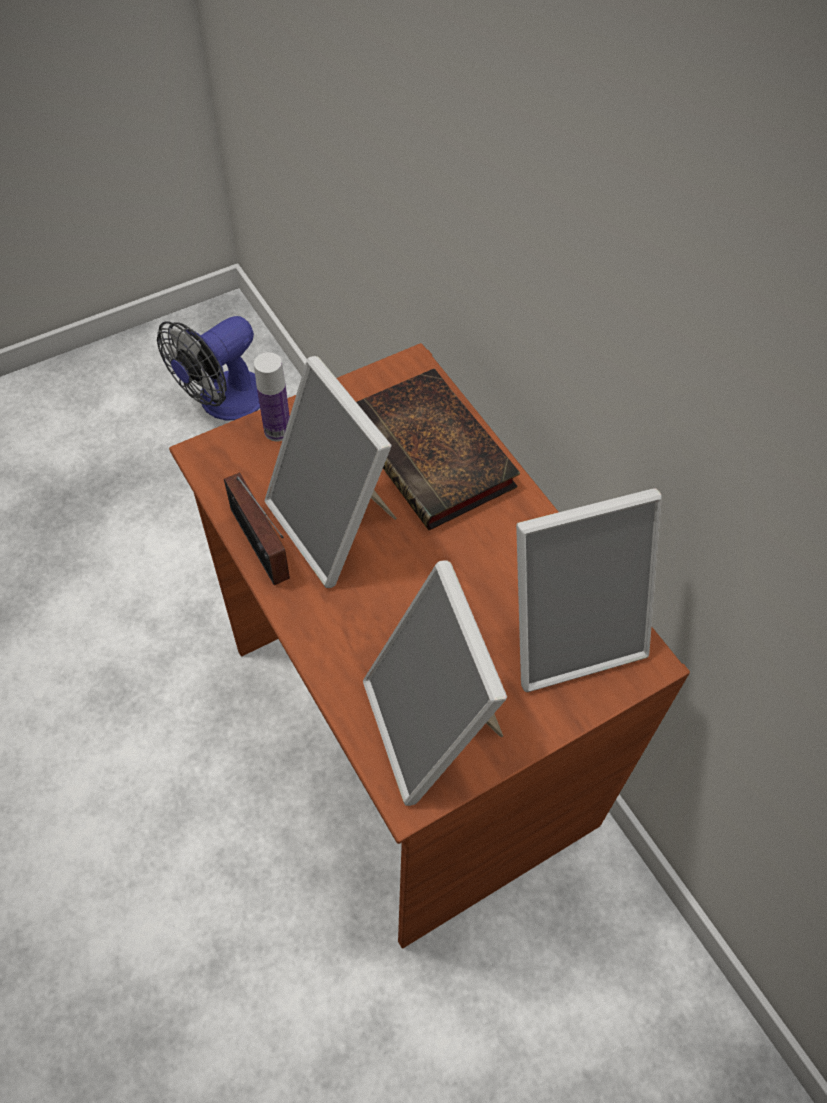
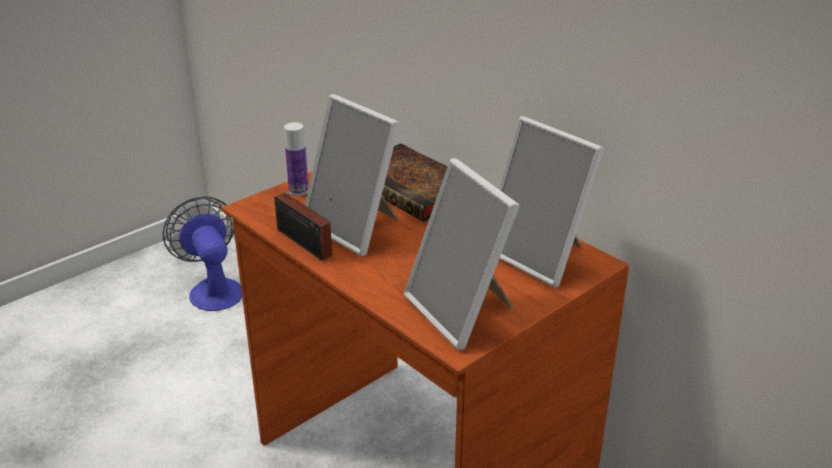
camera: 10 degrees left, 25 degrees down
(223, 402) = (212, 289): fan -> fan turned 120 degrees clockwise
(569, 633) = (539, 256): picture frame -> picture frame turned 75 degrees clockwise

